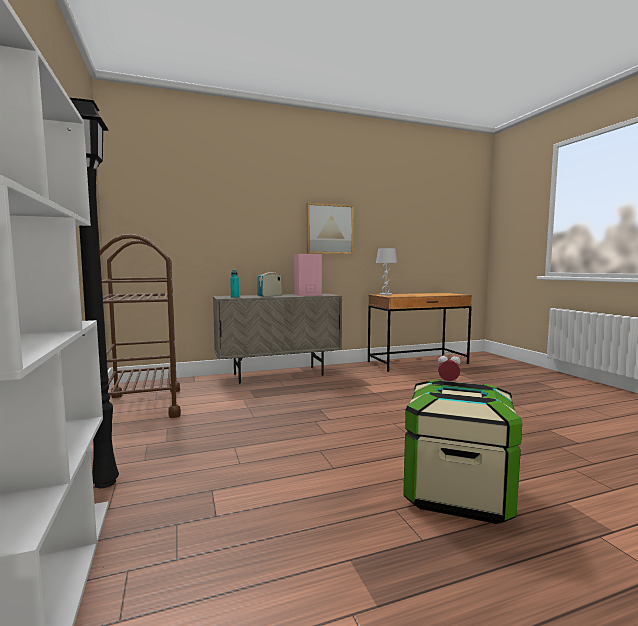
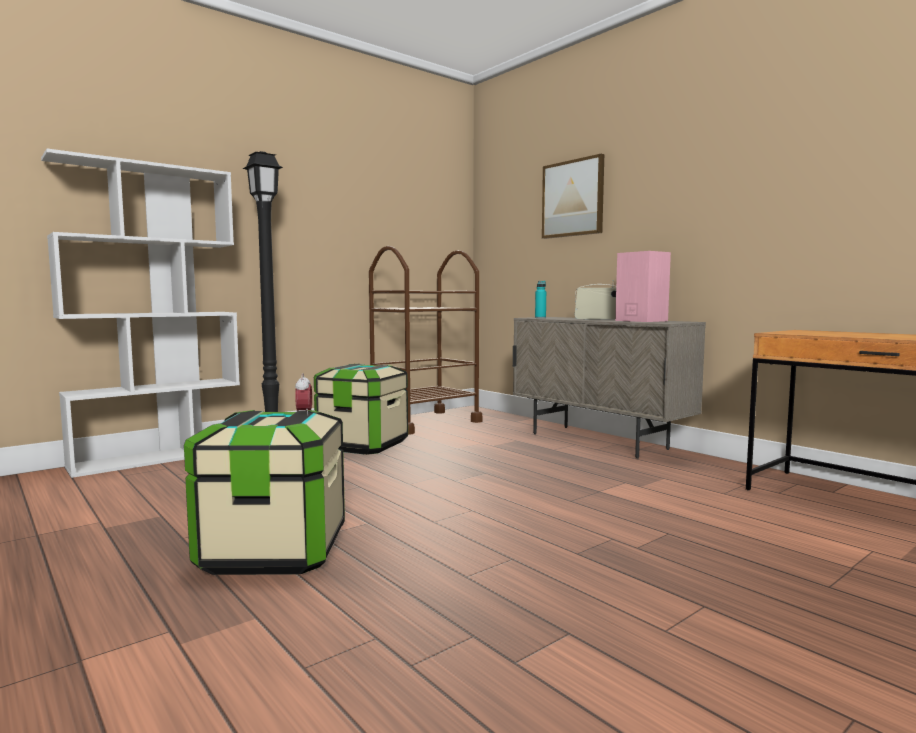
camera: 70 degrees right, 0 degrees up
(188, 437) = (362, 445): none -> storage box
(329, 229) = (720, 203): picture -> picture (573, 198)
(385, 294) = (814, 331): white table lamp -> none

